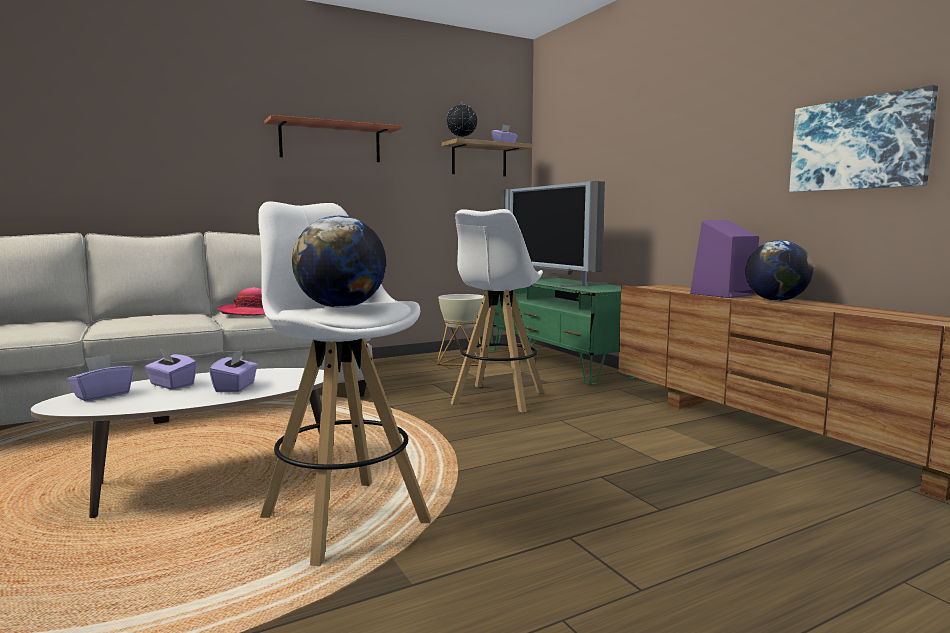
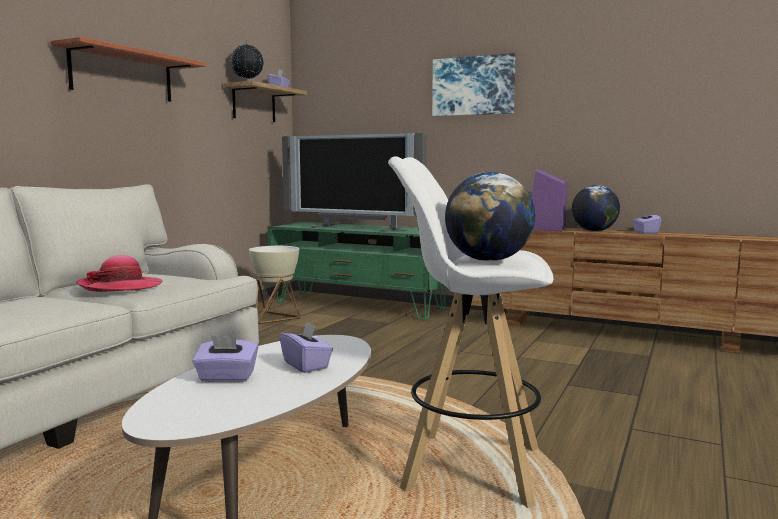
camera: 35 degrees left, 0 degrees up
(102, 395) = (182, 404): purple tissue box -> purple tissue box (645, 232)
(497, 399) = (377, 344): white stool -> none
(859, 144) = (640, 116): picture -> picture (473, 86)

